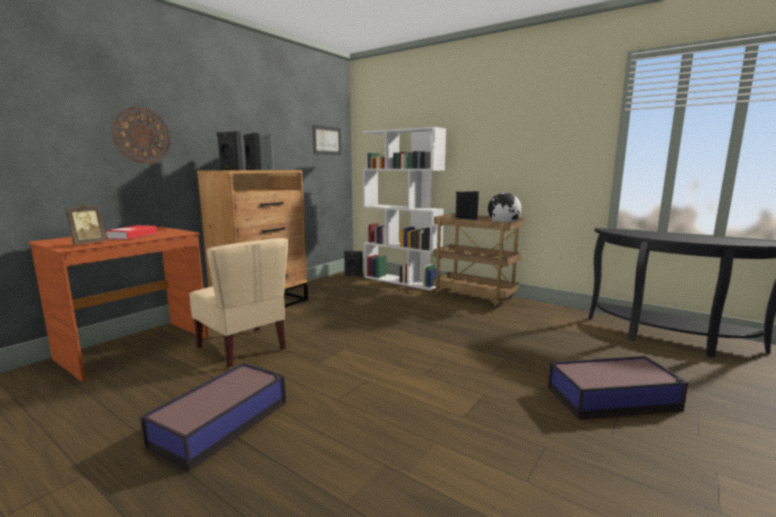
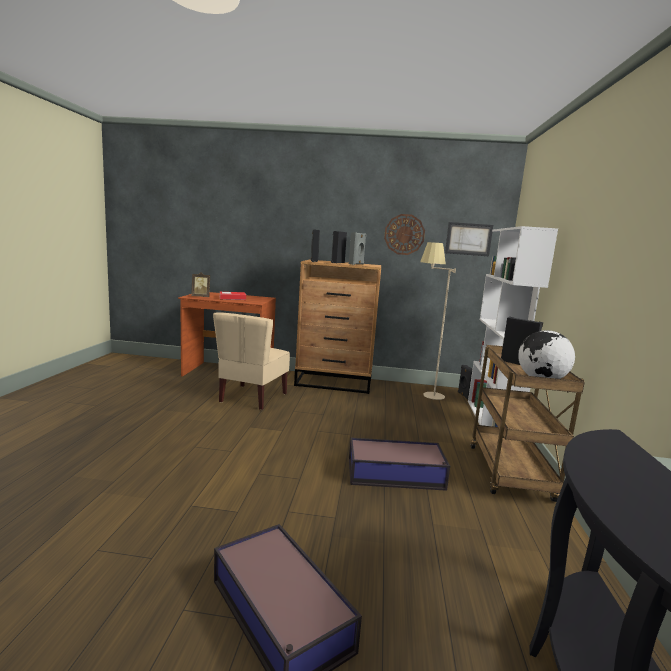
camera: 60 degrees right, 0 degrees up
(142, 135) = (275, 231): wall clock -> wall clock (404, 234)
(223, 423) = (151, 420): storage box -> storage box (396, 474)
(338, 285) = (425, 396): none -> beige floor lamp

